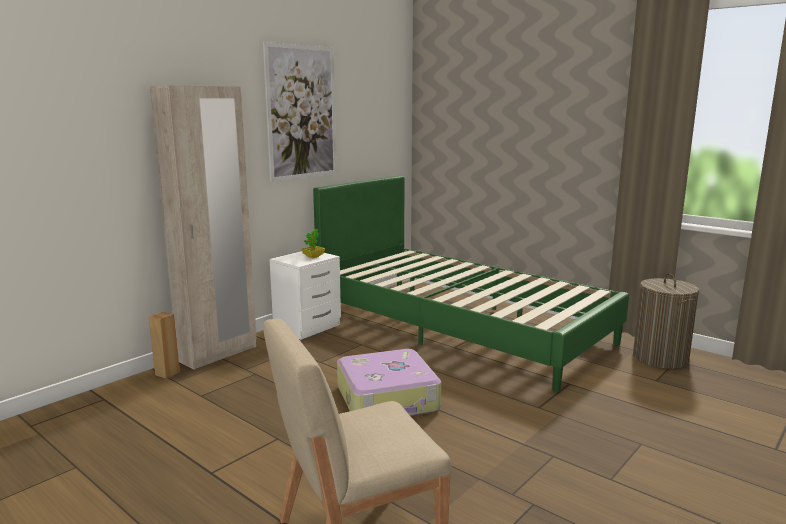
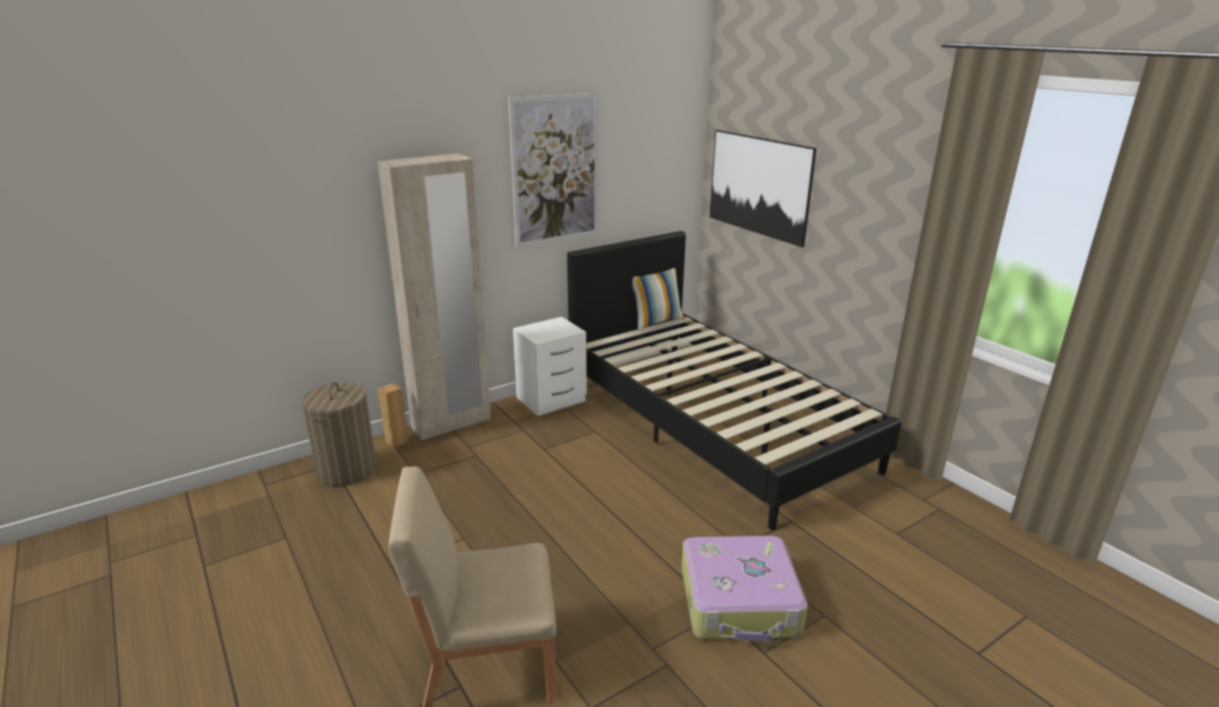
camera: 15 degrees right, 10 degrees up
(313, 257) = (558, 330): potted plant -> none
(387, 255) = (656, 322): none -> pillow
(388, 399) = (589, 509): suitcase -> suitcase (740, 601)
(460, 327) = (712, 423): green bed -> black bed
(466, 128) = (758, 185): none -> picture
(660, 358) = (922, 502): laundry basket -> laundry basket (347, 470)

